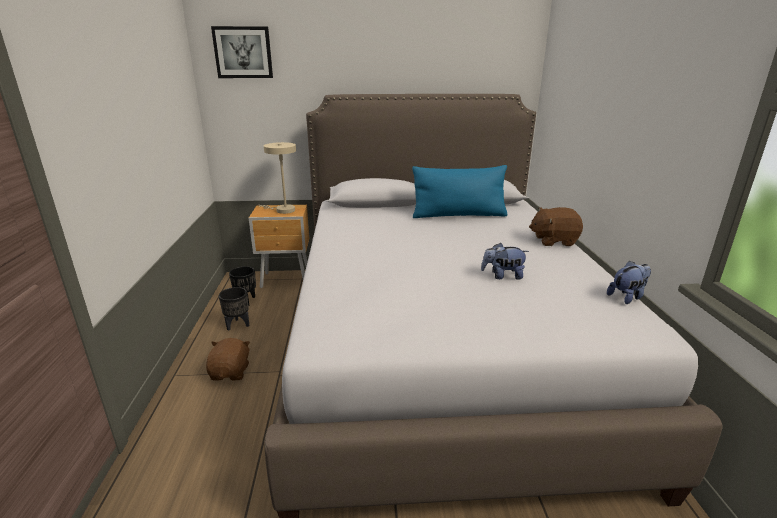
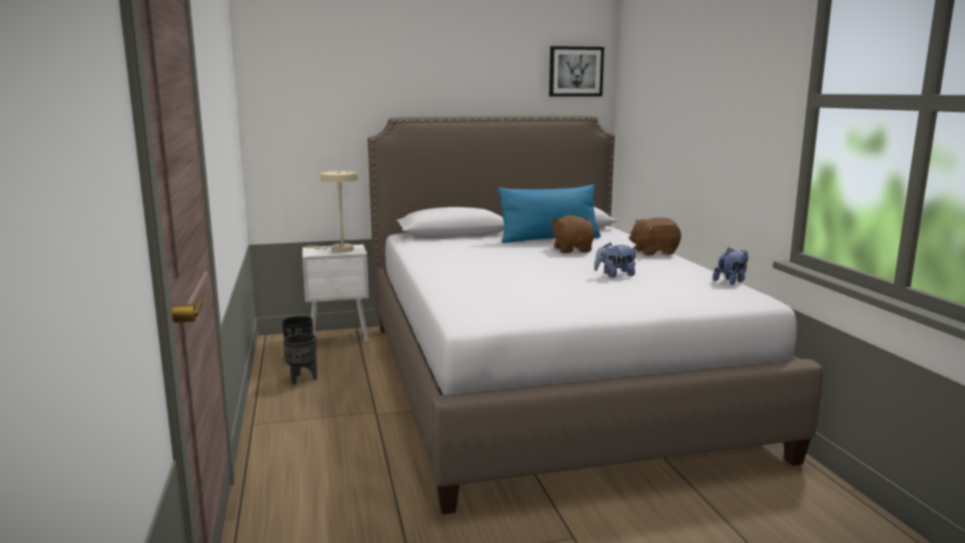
camera: 10 degrees left, 10 degrees down
(231, 372) = (319, 417): brown plush toy -> brown plush toy (573, 250)
(243, 52) = (296, 73): picture -> picture (575, 71)
(287, 280) = (340, 338): brown nightstand -> white nightstand

